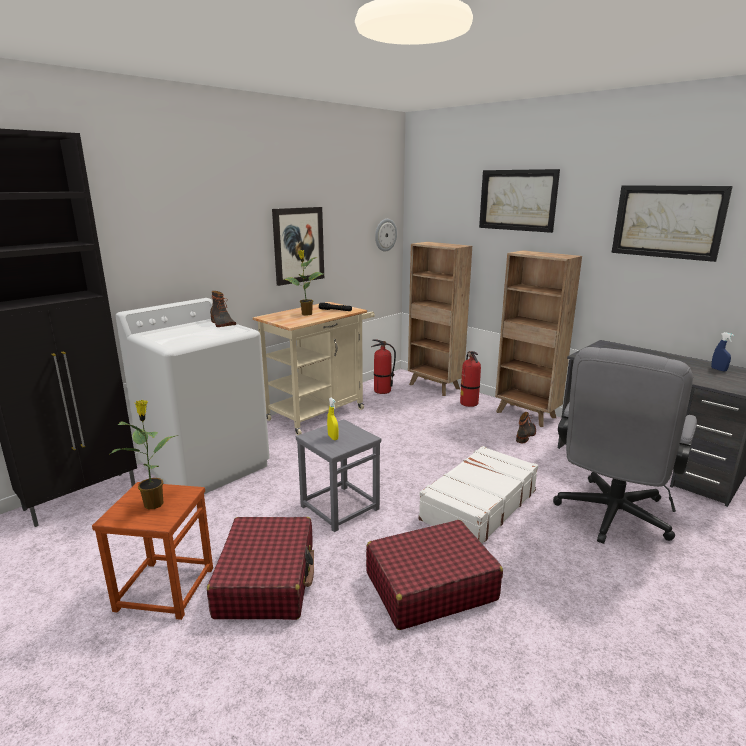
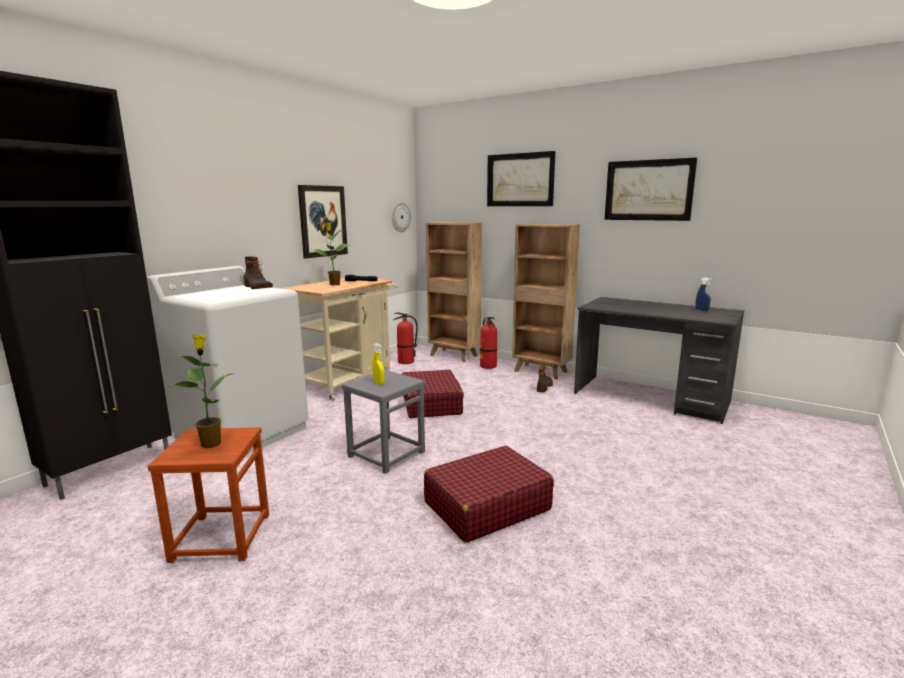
camera: 10 degrees left, 5 degrees down
(267, 580) = (327, 518): red suitcase -> red suitcase (431, 404)
(478, 505) = (515, 441): white suitcase -> none
(610, 518) = (631, 440): grey office chair -> none

